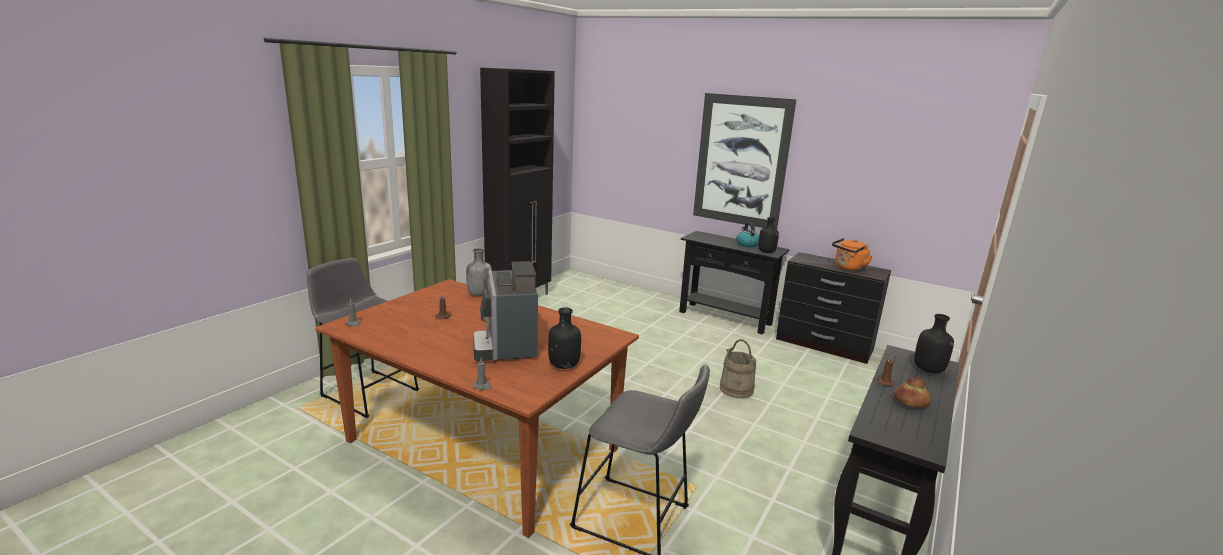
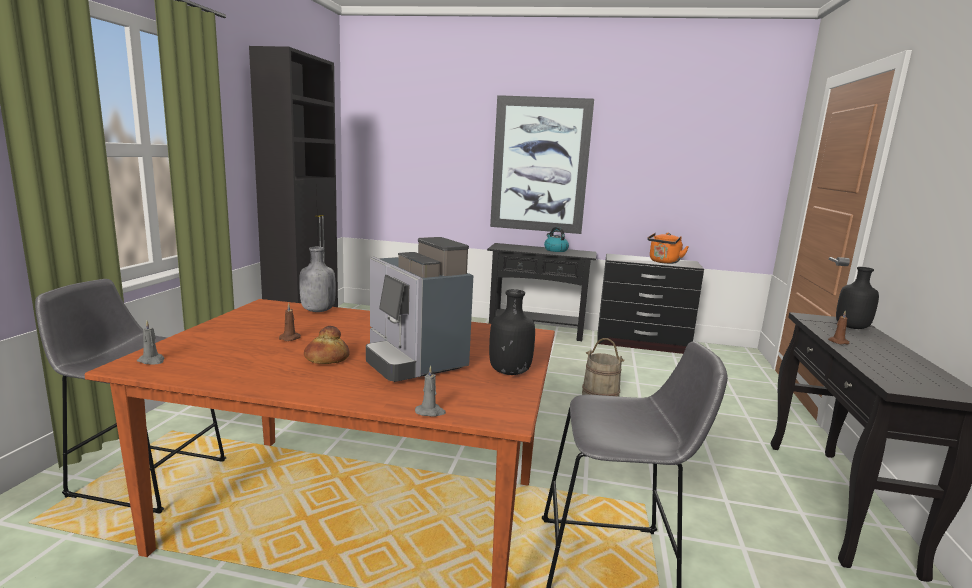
camera: 20 degrees left, 5 degrees down
(766, 252) = (580, 255): black bottle -> none
(910, 401) = (882, 354): bread -> bread (326, 359)

